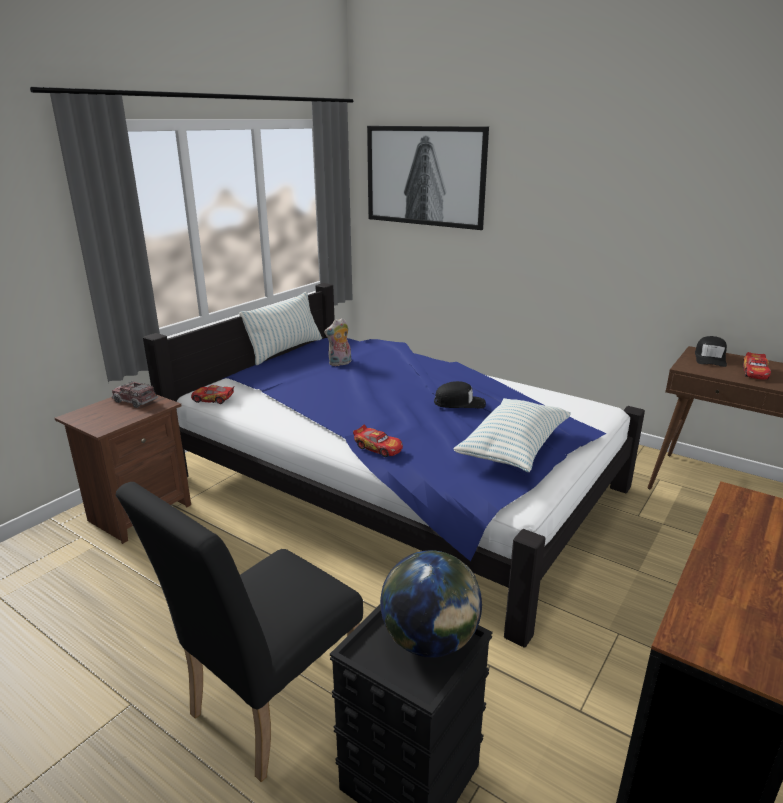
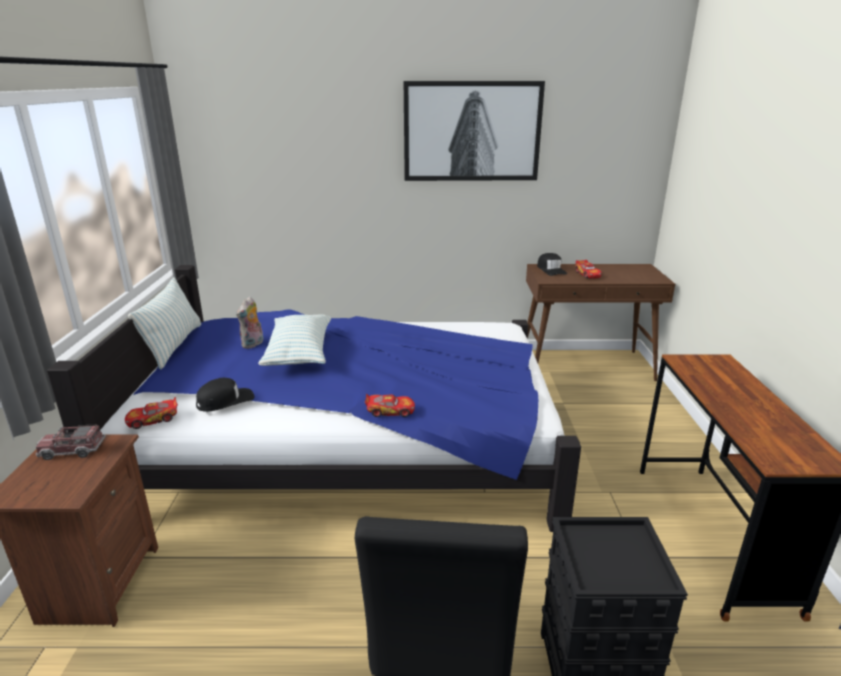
camera: 35 degrees left, 0 degrees up
(425, 176) = (263, 142): picture -> picture (472, 131)
(429, 641) = (618, 546): globe -> none
(459, 403) = (407, 351): black cap -> black cap (225, 400)
(513, 449) = (490, 376): pillow -> pillow (299, 353)

